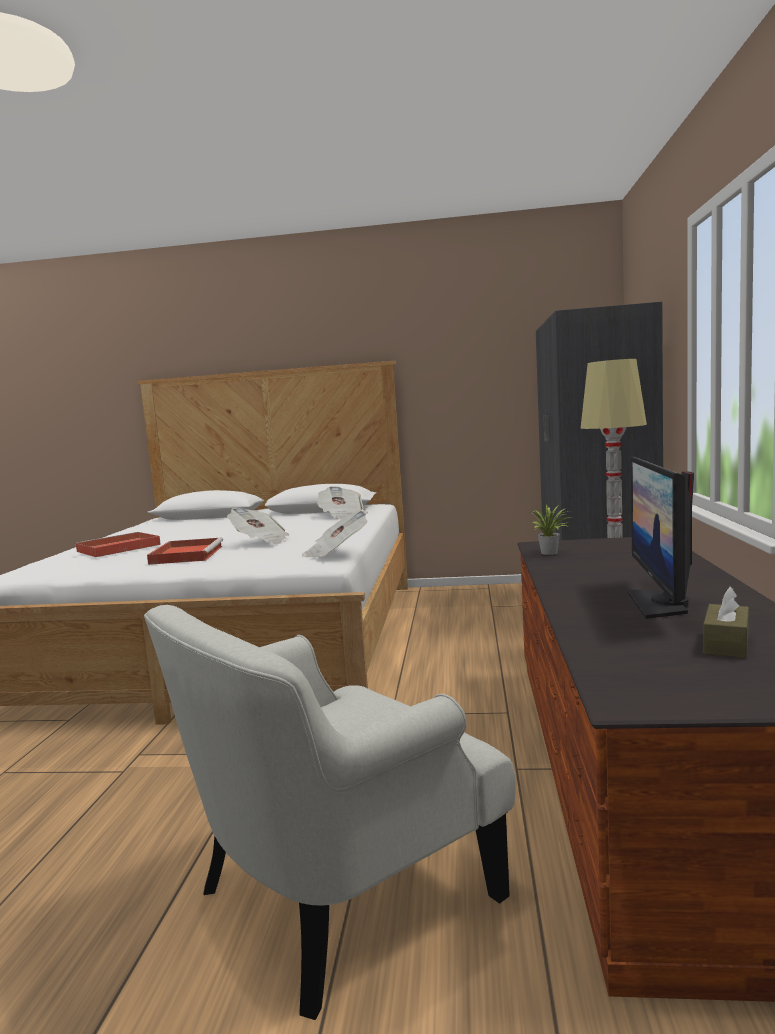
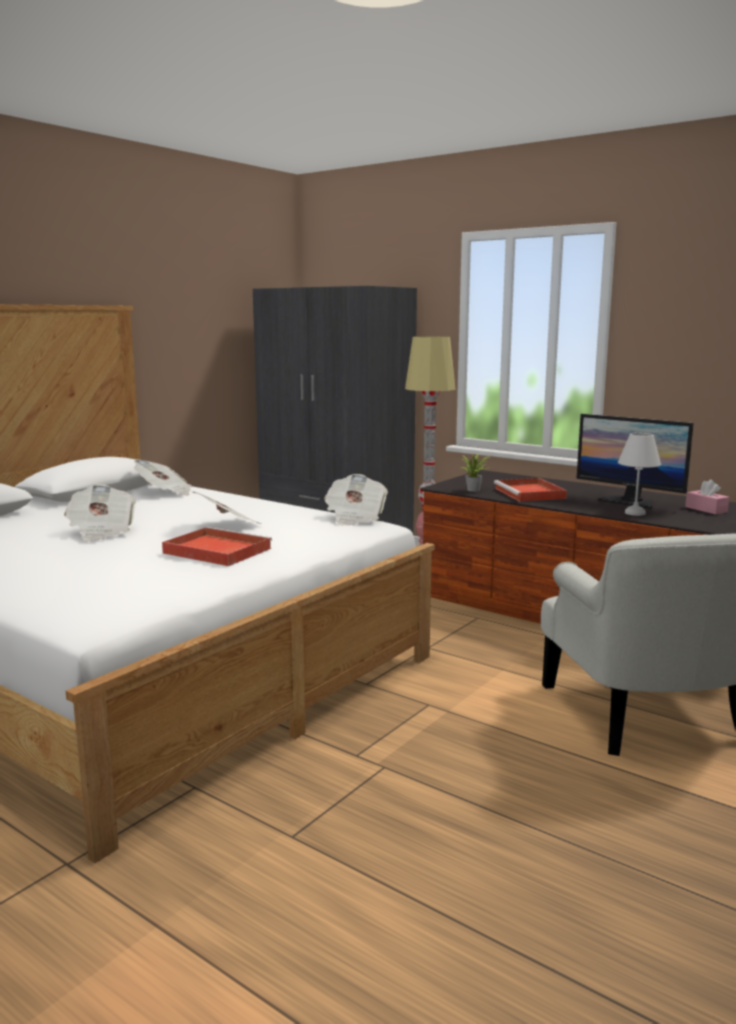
camera: 60 degrees left, 5 degrees up
(117, 548) = (99, 566): red tray -> red tray (530, 493)
(209, 532) = (101, 531): none -> newspaper
(592, 617) = (635, 513): none -> white table lamp
(726, 644) = (706, 509): brown tissue box -> pink tissue box

